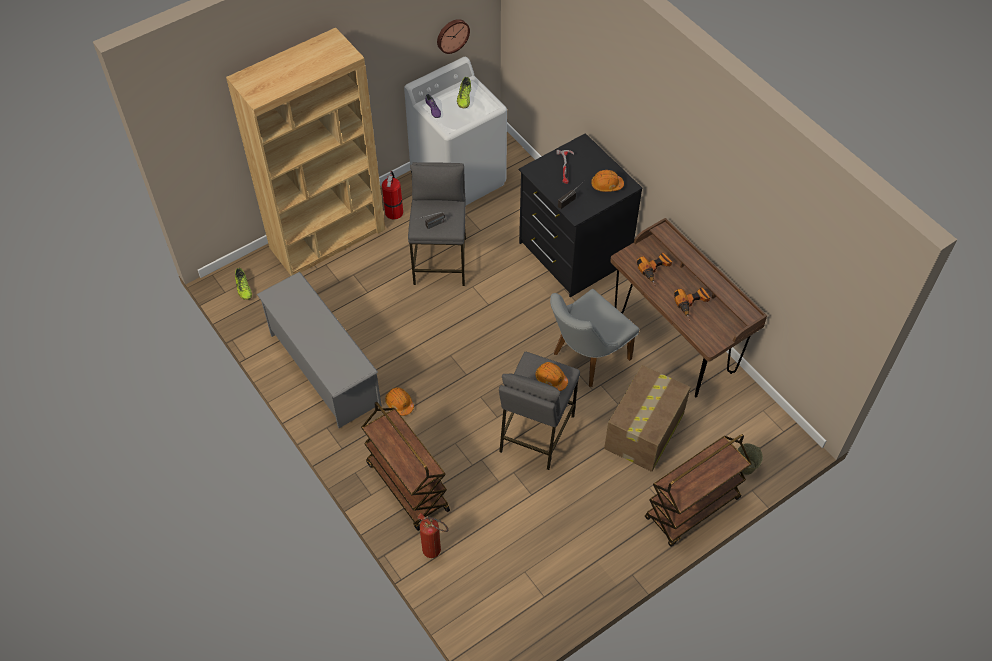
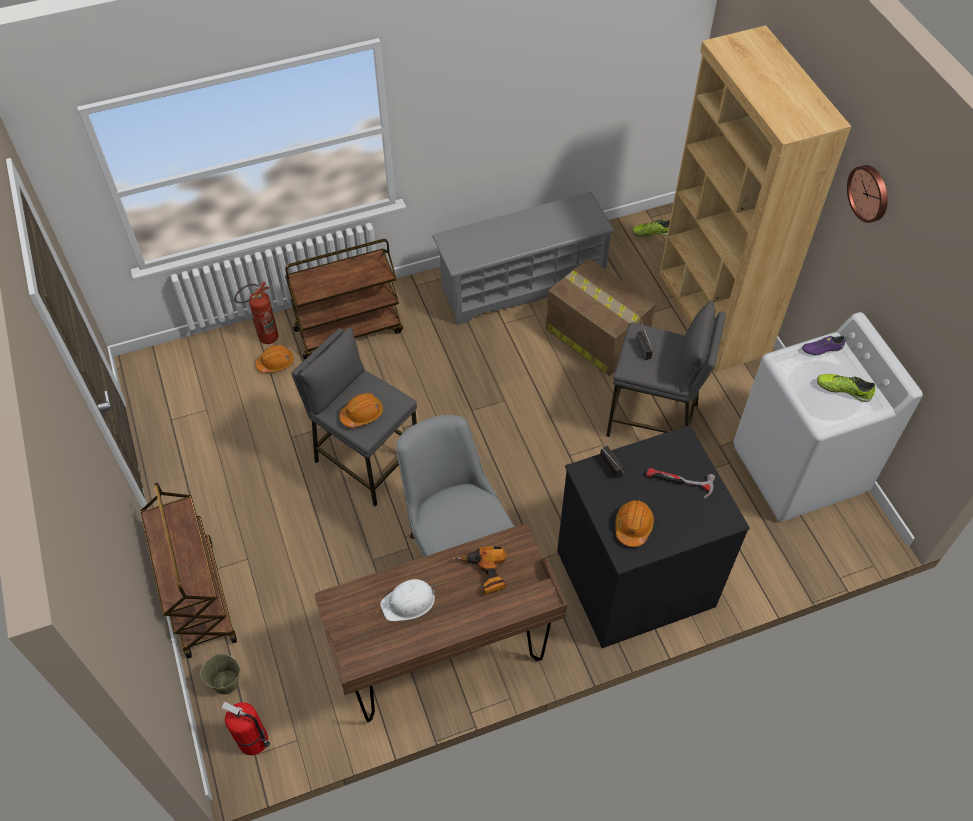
camera: 105 degrees right, 0 degrees up
(394, 211) = (746, 386): fire extinguisher -> fire extinguisher (254, 740)
(399, 403) = (453, 341): orange hard hat -> orange hard hat (276, 363)
(452, 35) = (933, 348): wall clock -> wall clock (870, 193)
(643, 432) = (323, 576): cardboard box -> cardboard box (595, 335)
(692, 304) = (409, 602): power drill -> white hard hat

